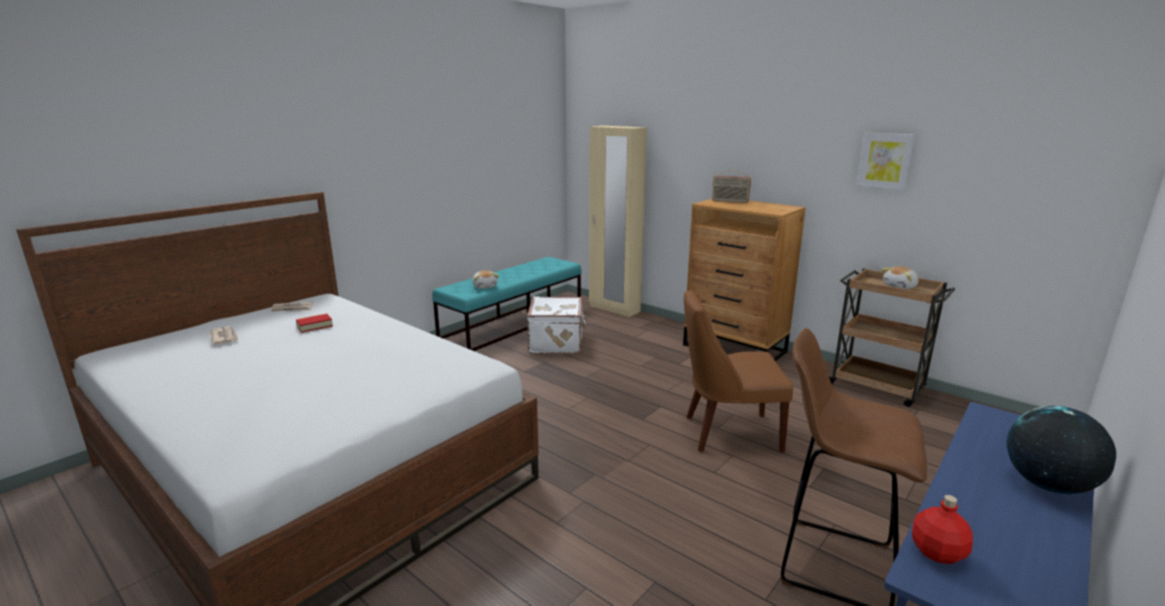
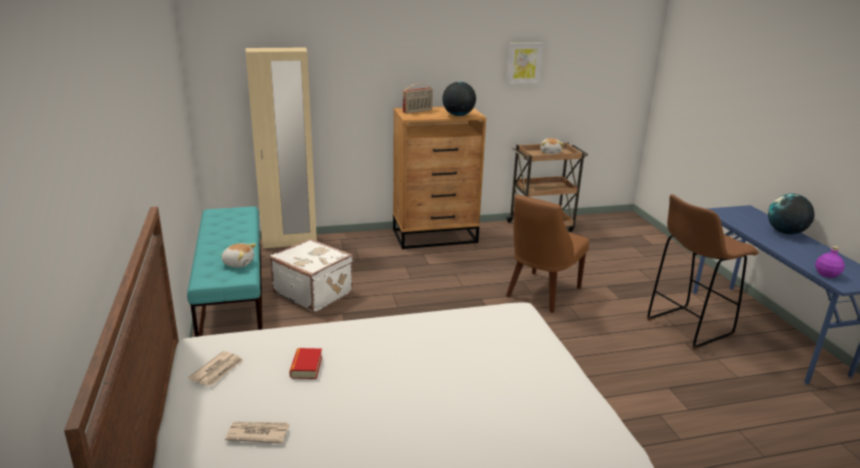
camera: 55 degrees left, 5 degrees up
(756, 209) = (458, 115): none -> globe
(936, 552) = (826, 274): red bottle -> purple bottle

